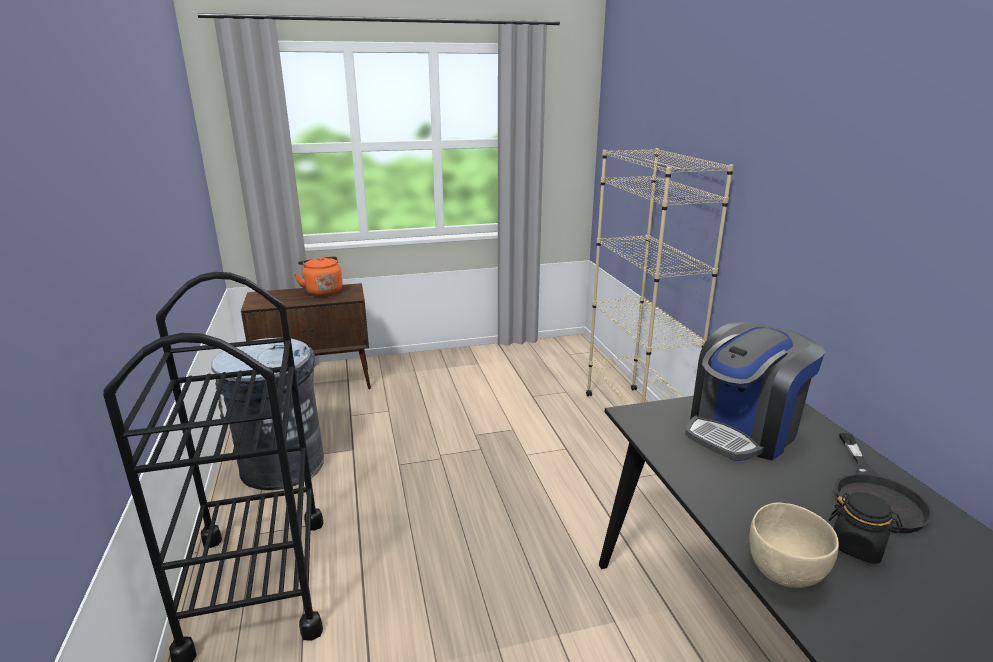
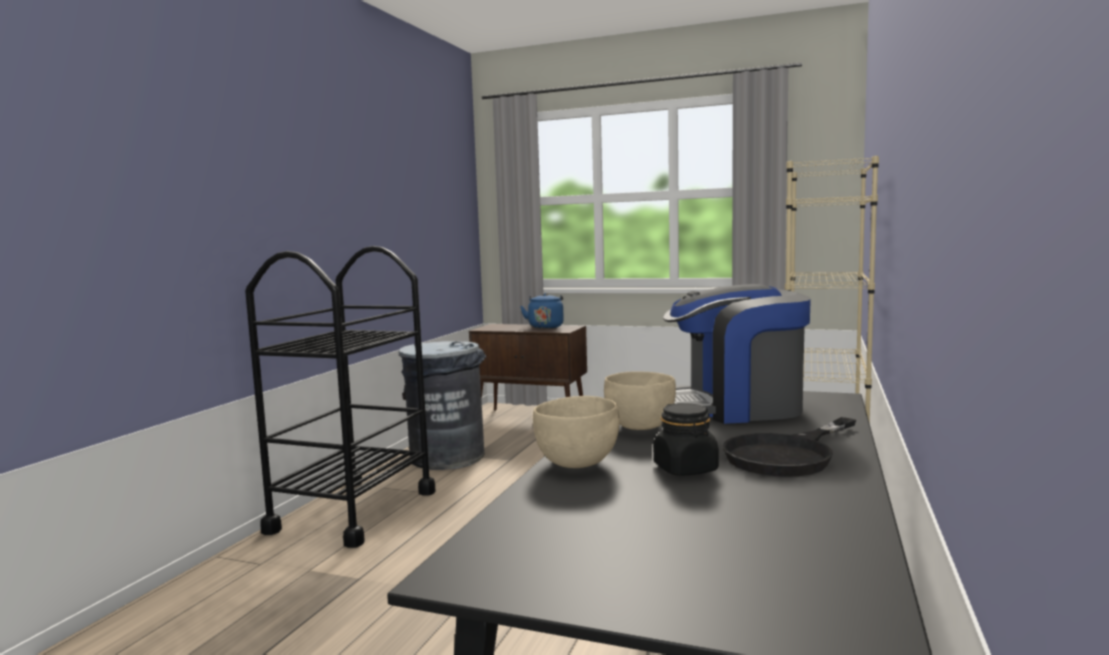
camera: 35 degrees right, 15 degrees down
(322, 291) = (545, 327): orange kettle -> blue kettle
(731, 488) = (640, 427): none -> beige bowl

